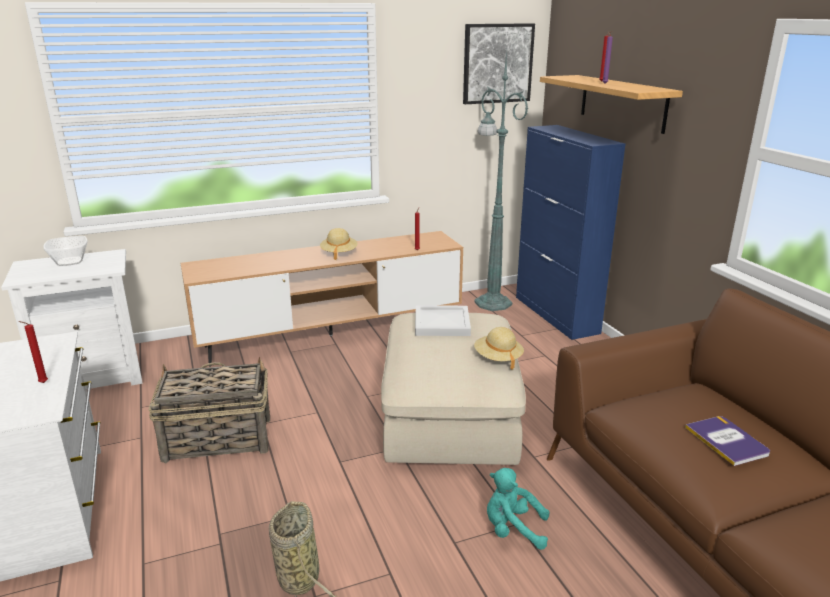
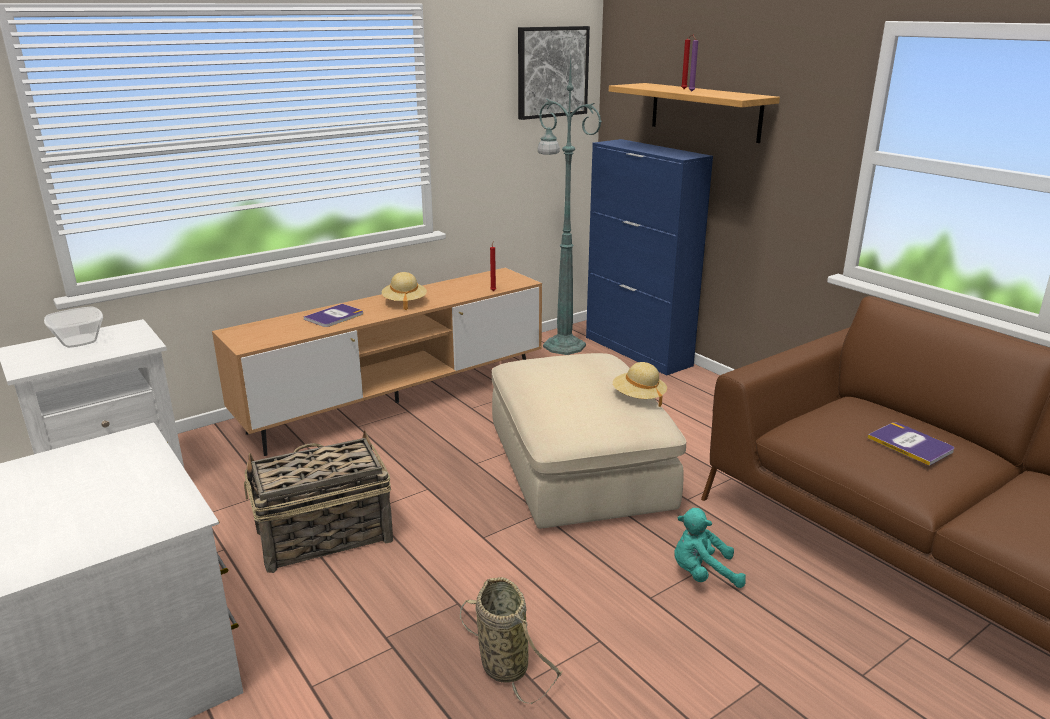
camera: 15 degrees left, 0 degrees up
(42, 383) = (158, 486): red candle -> none
(277, 260) = (334, 316): none -> book
(443, 324) = (560, 368): white tray -> none

